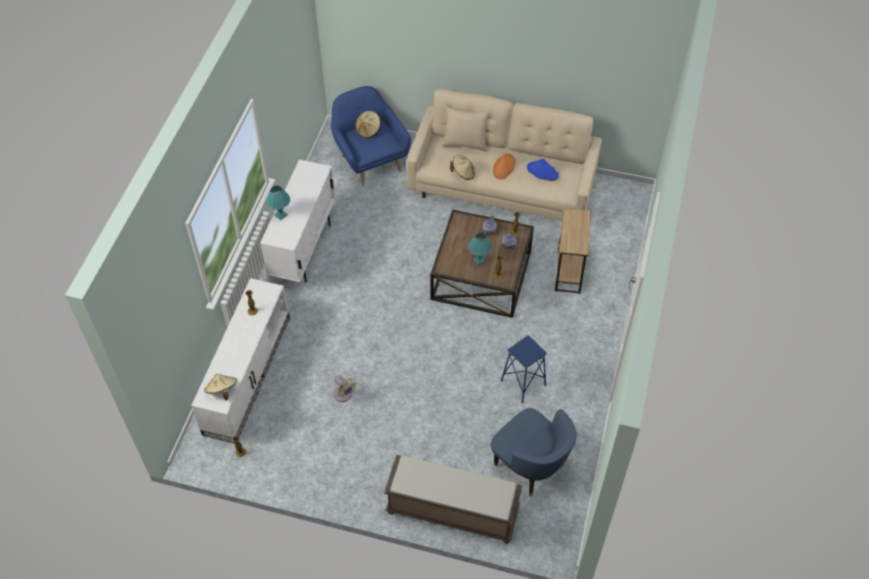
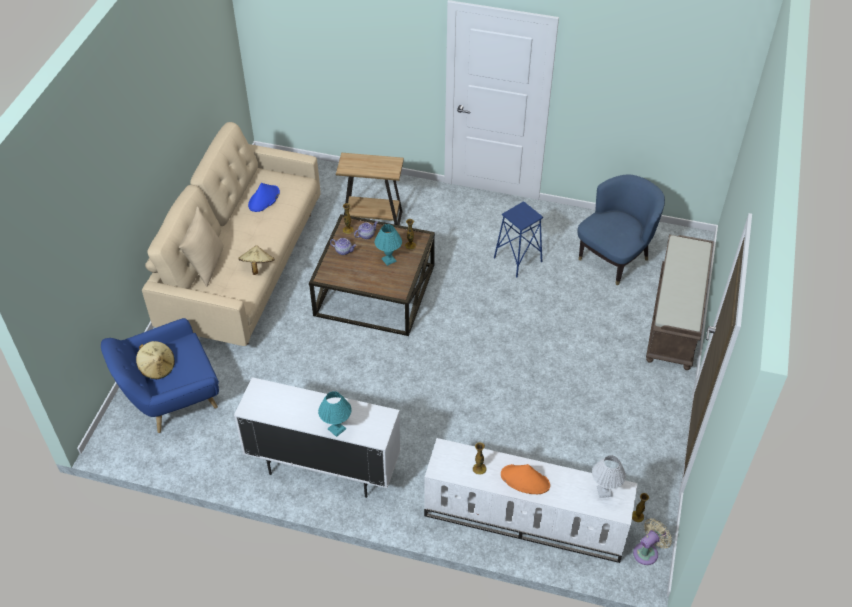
camera: 90 degrees left, 5 degrees down
(222, 391) = (605, 491): beige hat -> white table lamp
(343, 395) = (547, 415): beige fan -> beige fan (647, 552)
(504, 167) = (252, 230): orange hat -> orange hat (525, 480)

